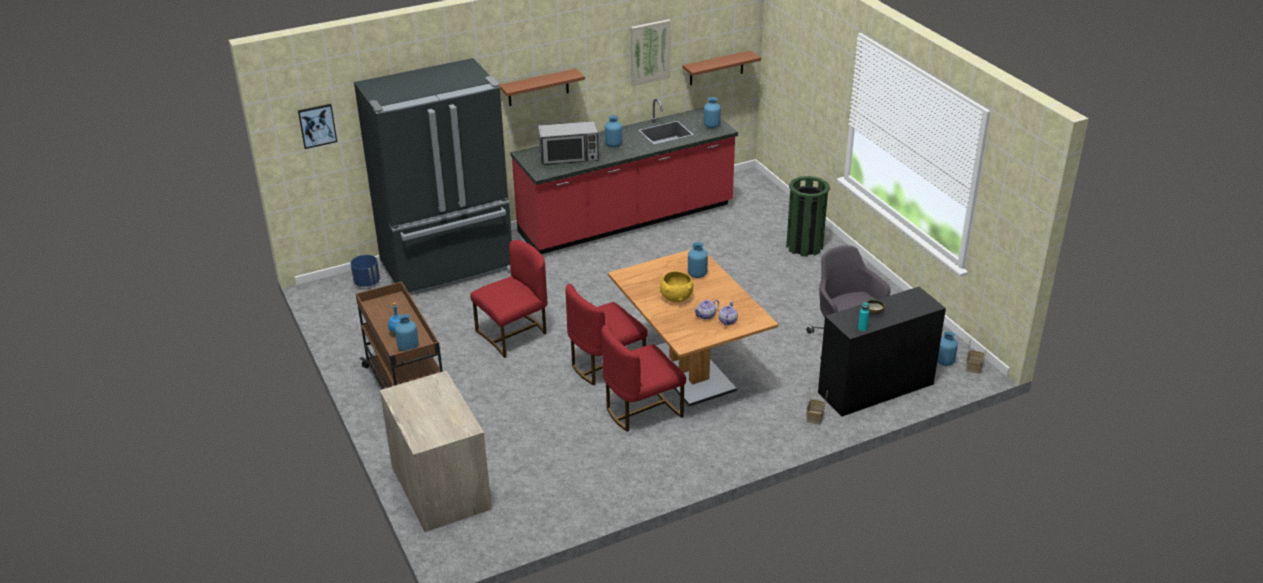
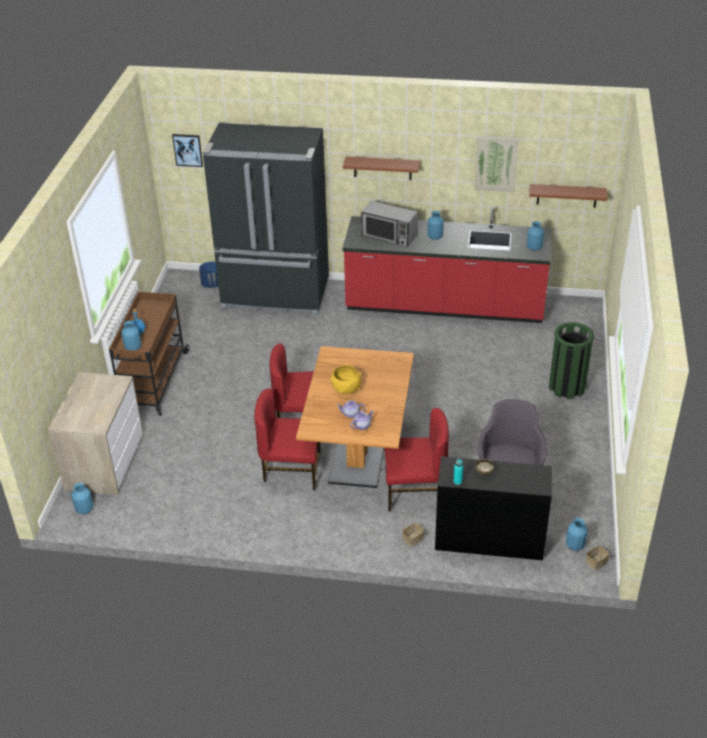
camera: 35 degrees right, 5 degrees up
(513, 334) = (266, 367): red chair -> red chair (414, 491)
(697, 274) = (383, 376): blue vase -> blue vase (84, 509)

